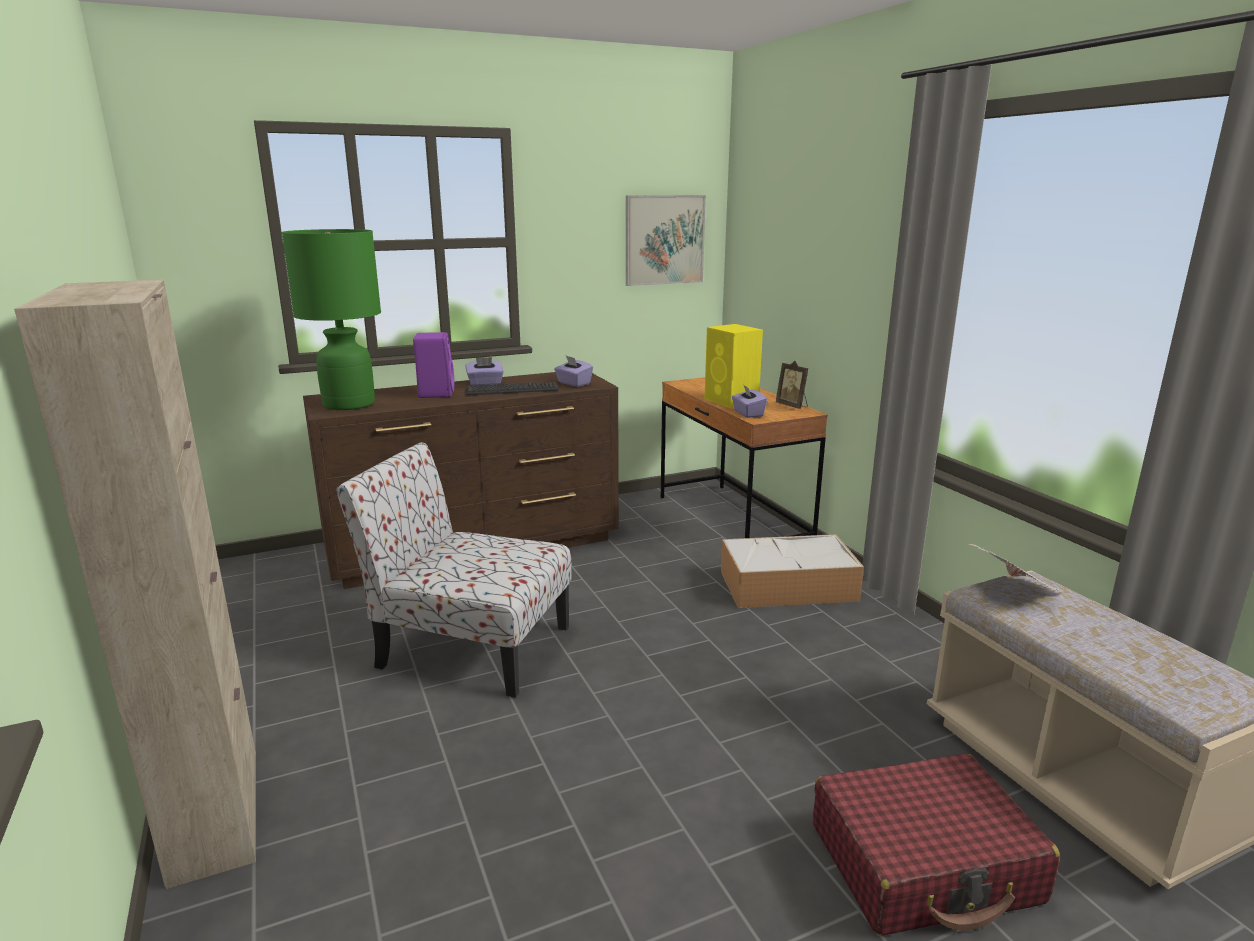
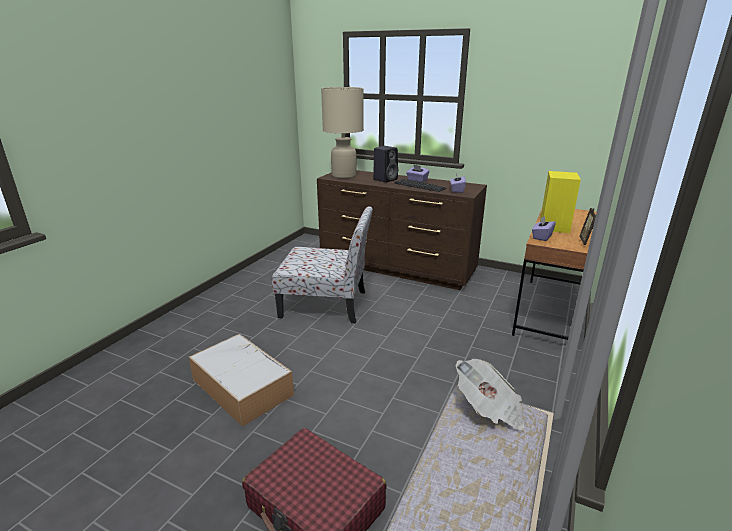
camera: 50 degrees right, 5 degrees up
(216, 814) = (188, 313): beige cabinet -> none
(349, 404) = (344, 175): green table lamp -> beige table lamp
(436, 393) = (385, 179): purple speaker -> black speaker
(470, 646) = (326, 304): chair -> chair turned 120 degrees clockwise
(664, 240) = (572, 105): picture -> none
(786, 586) = (510, 359): storage box -> storage box (241, 386)

